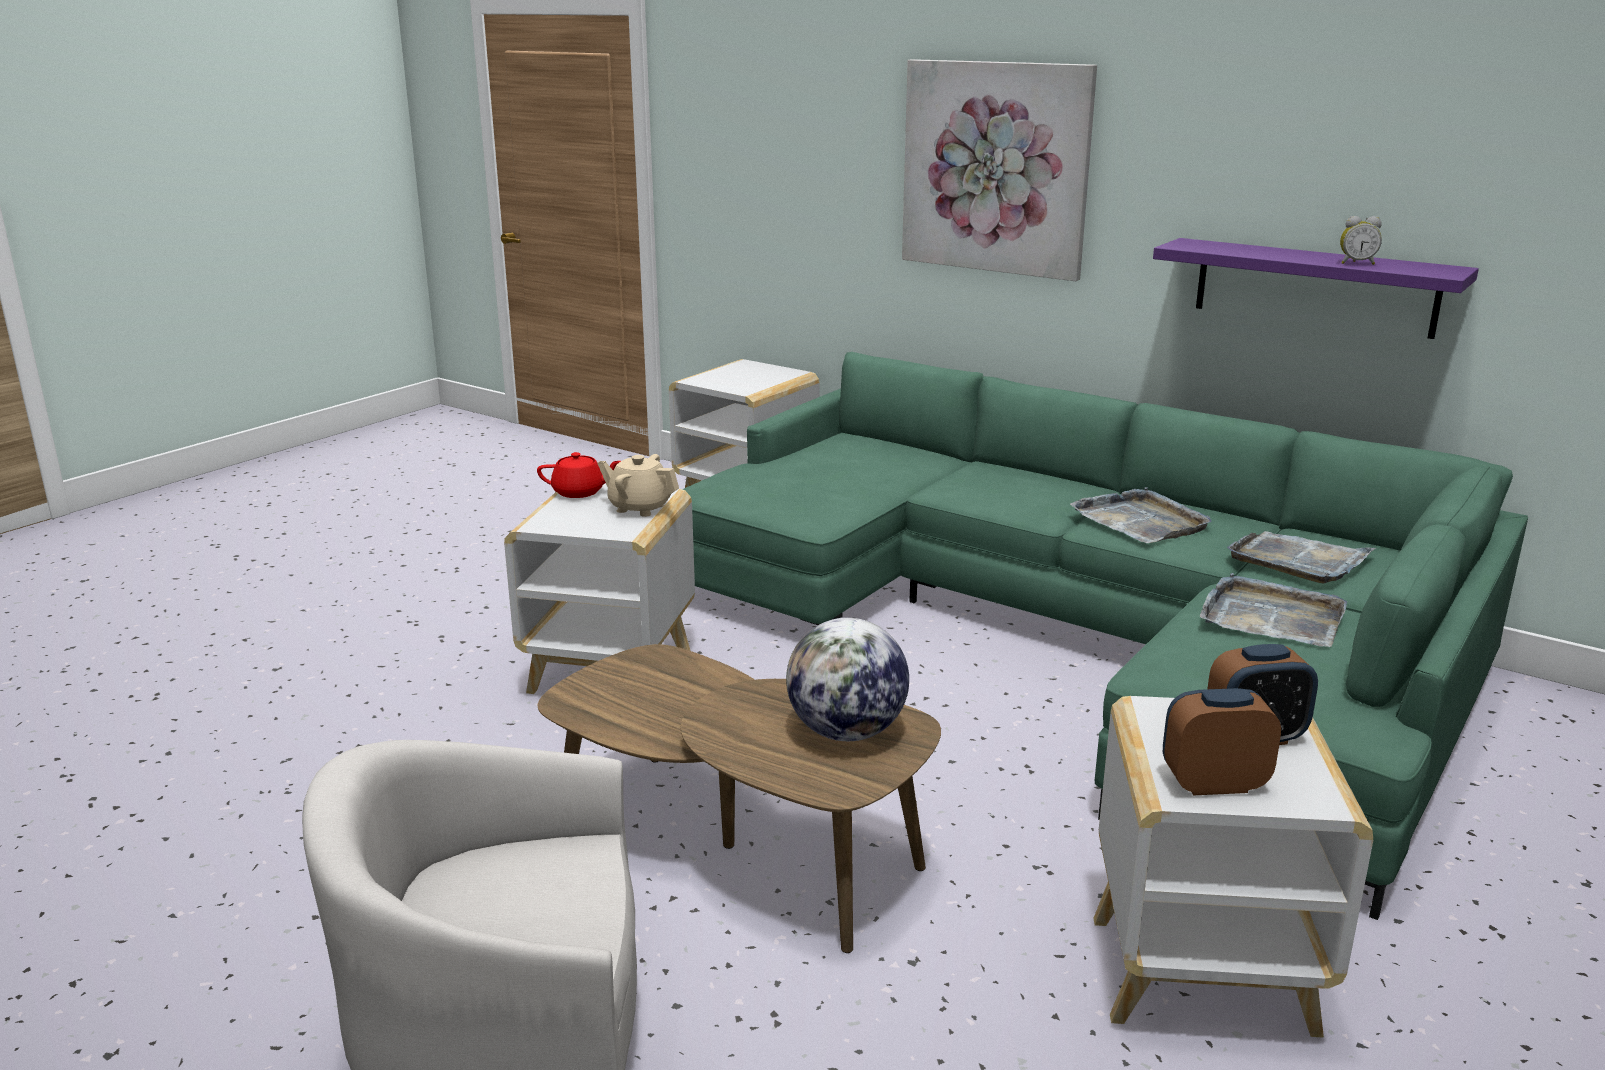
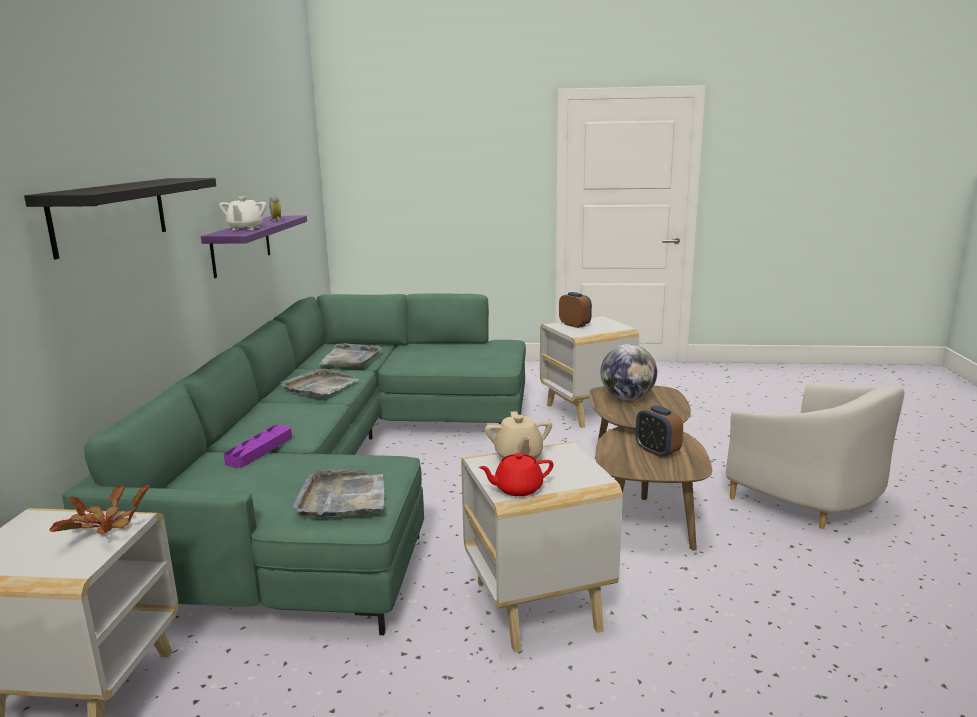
camera: 120 degrees left, 5 degrees down
(579, 492) = (517, 489): red teapot -> red teapot turned 75 degrees counterclockwise
(745, 385) = (103, 527): none -> potted plant
(922, 471) = (259, 450): none -> purple tray
(995, 168) = (111, 214): picture -> black shelf
(1214, 784) = (611, 325): alarm clock -> alarm clock (657, 451)
(1246, 250) = (245, 228): none -> white teapot
(1271, 617) = (425, 356): grey tray -> grey tray (343, 498)

